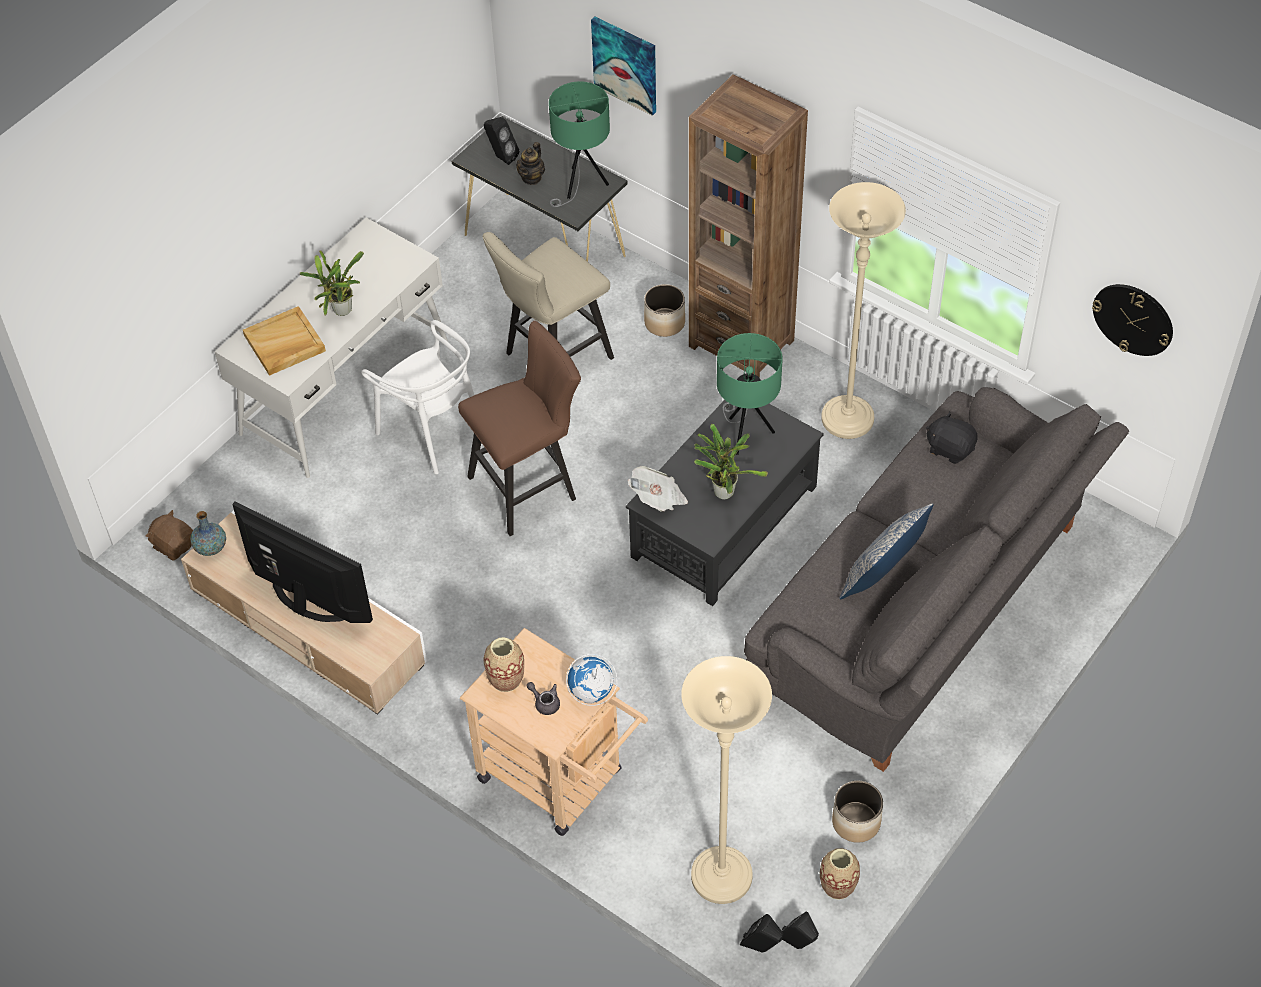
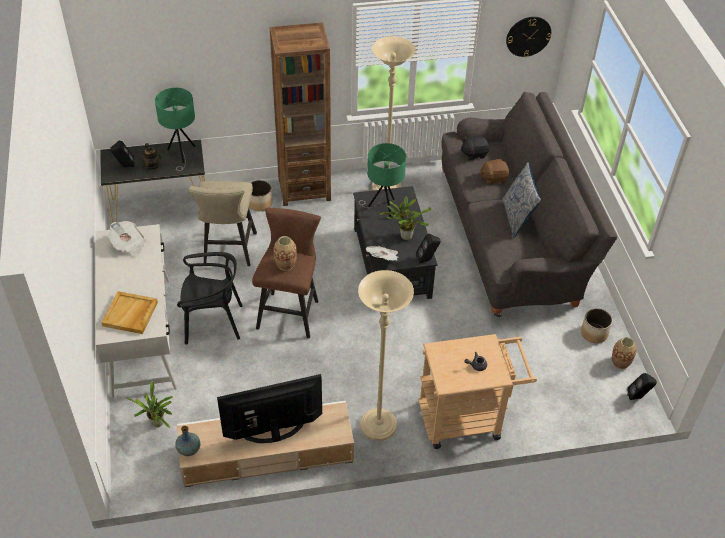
camera: 50 degrees left, 5 degrees down
(174, 545) = (146, 474): brown plush toy -> brown plush toy (493, 178)
(340, 312) = (141, 280): potted plant -> potted plant (157, 424)
(378, 260) = (128, 245): none -> newspaper
(433, 431) = (213, 322): white chair -> black chair
(506, 679) = (447, 370): vase -> vase (285, 264)
(591, 692) = (488, 345): globe -> none
(625, 64) = (189, 63): picture -> none
(721, 877) = (578, 398): beige floor lamp -> beige floor lamp (378, 426)
(762, 948) = (628, 410): black speaker -> black speaker (427, 259)

